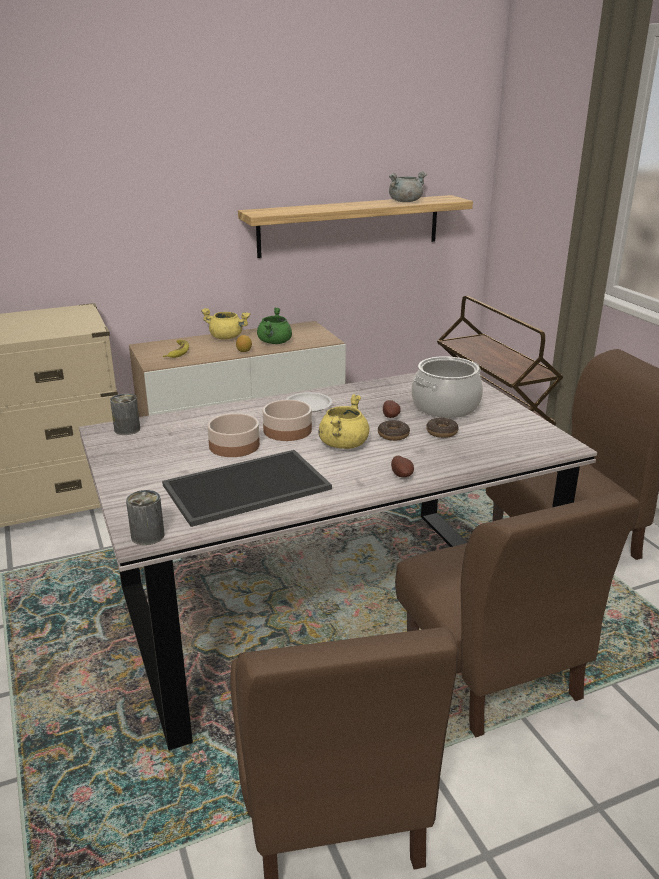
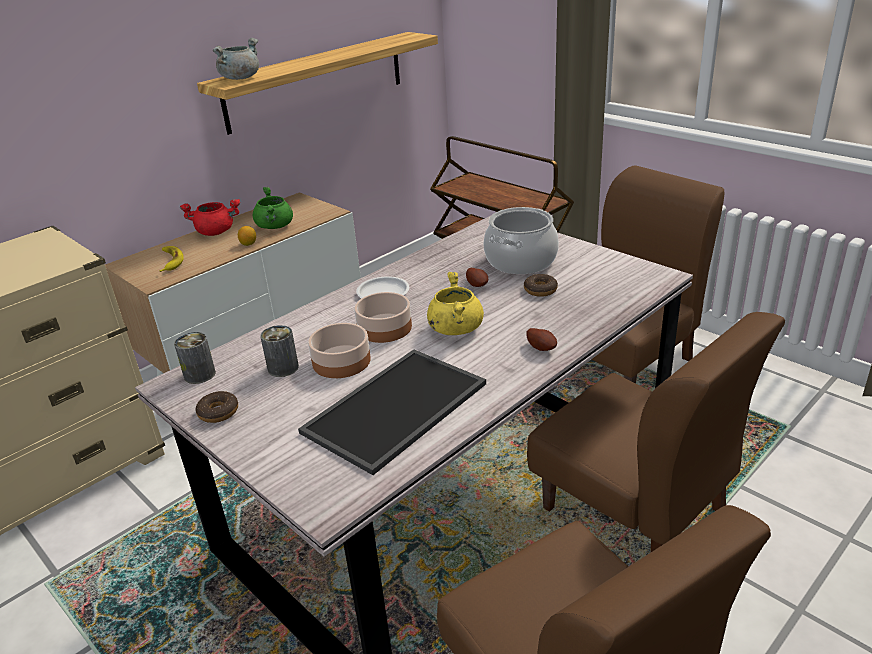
camera: 20 degrees left, 5 degrees up
(147, 535) = (333, 502): can -> can (283, 368)
(227, 337) = (216, 232): yellow cooking pot -> red cooking pot
(393, 435) = (496, 305): donut -> donut (218, 412)
(405, 201) = (371, 45): grey cooking pot -> grey cooking pot (240, 78)

